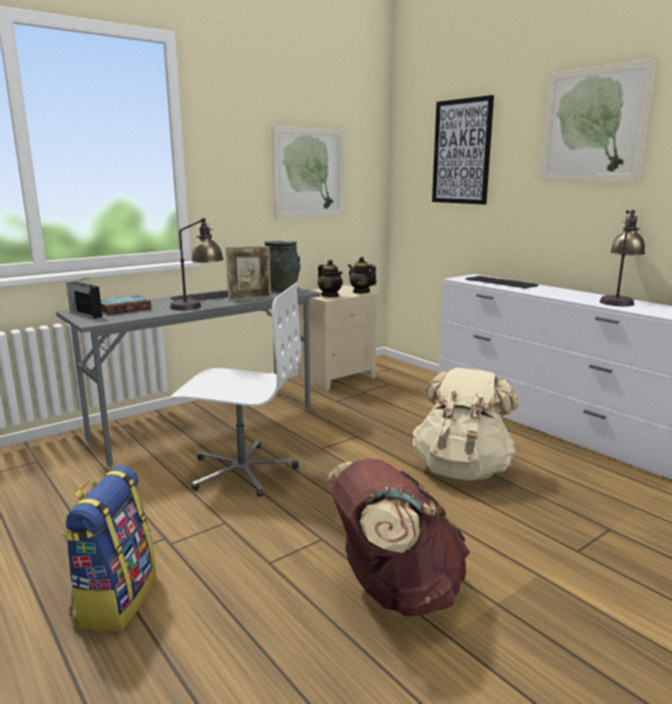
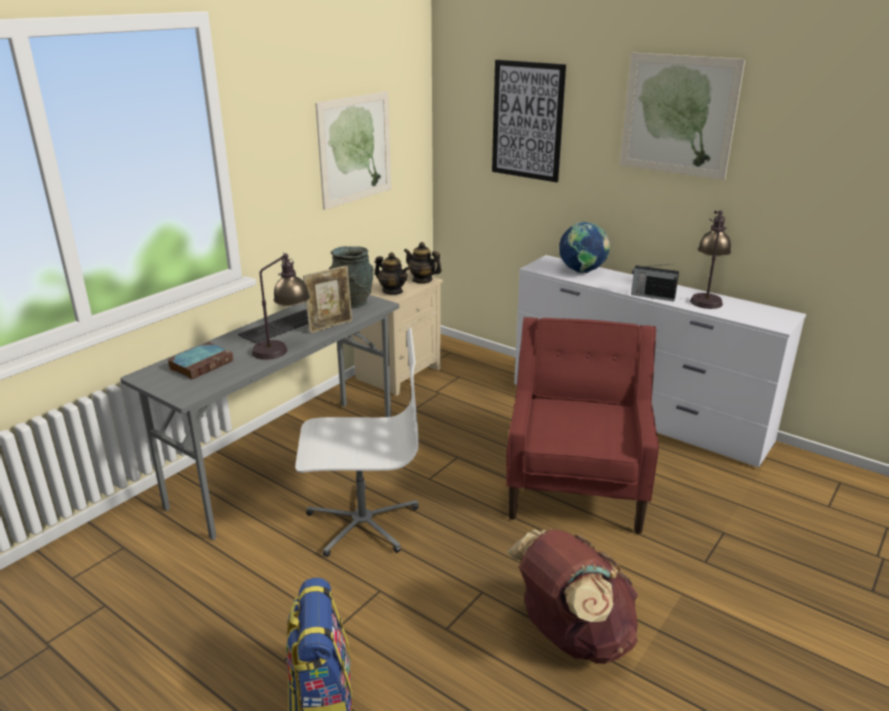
camera: 15 degrees left, 10 degrees up
(85, 314) = (163, 381): radio -> radio (651, 296)
(462, 469) = (576, 484): beige backpack -> red armchair
(501, 283) = (582, 272): keyboard -> globe

